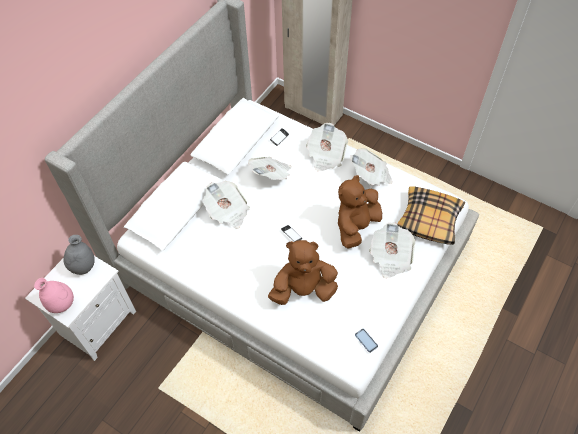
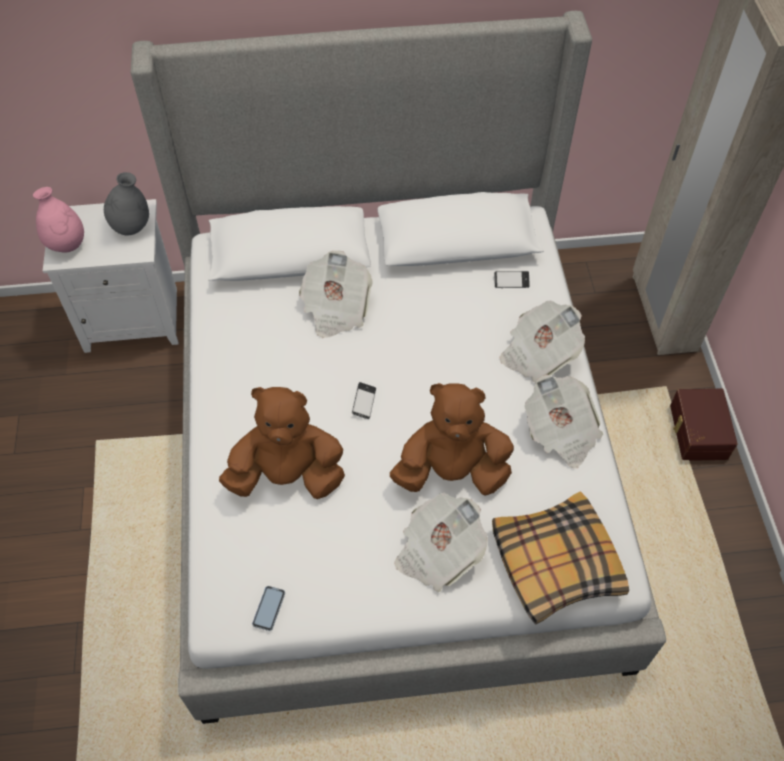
camera: 50 degrees right, 0 degrees up
(271, 175) = (441, 315): newspaper -> none
(303, 290) = (287, 475): brown plush toy -> brown plush toy turned 45 degrees counterclockwise
(378, 144) = (696, 432): none -> brown storage box

